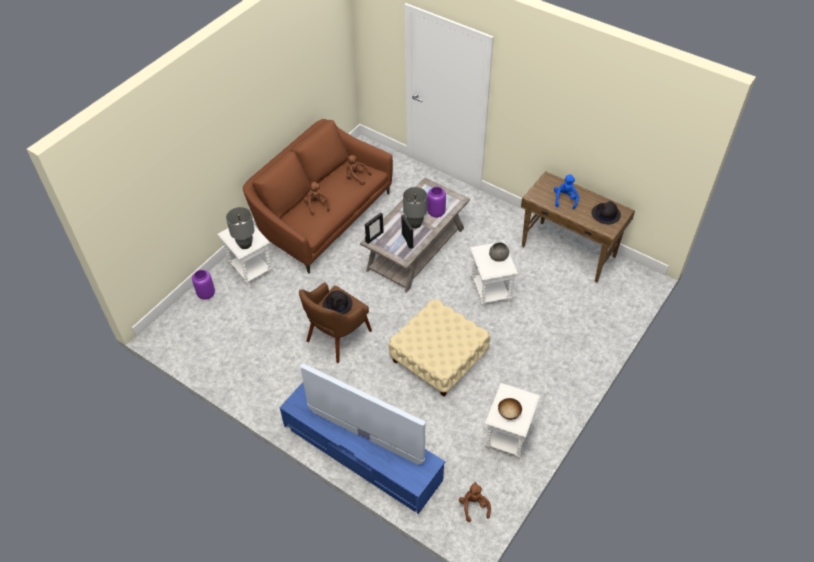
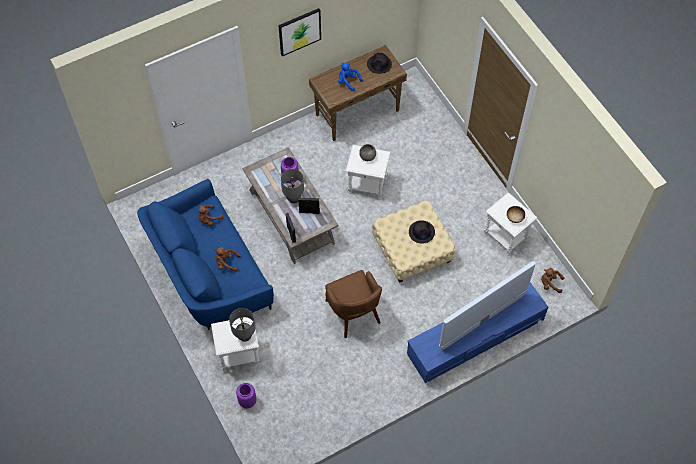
camera: 65 degrees left, 10 degrees up
(322, 217) = (209, 273): brown sofa -> blue sofa
(337, 304) = (350, 290): black hat -> black hat (421, 232)
(550, 103) = (299, 31): none -> picture

